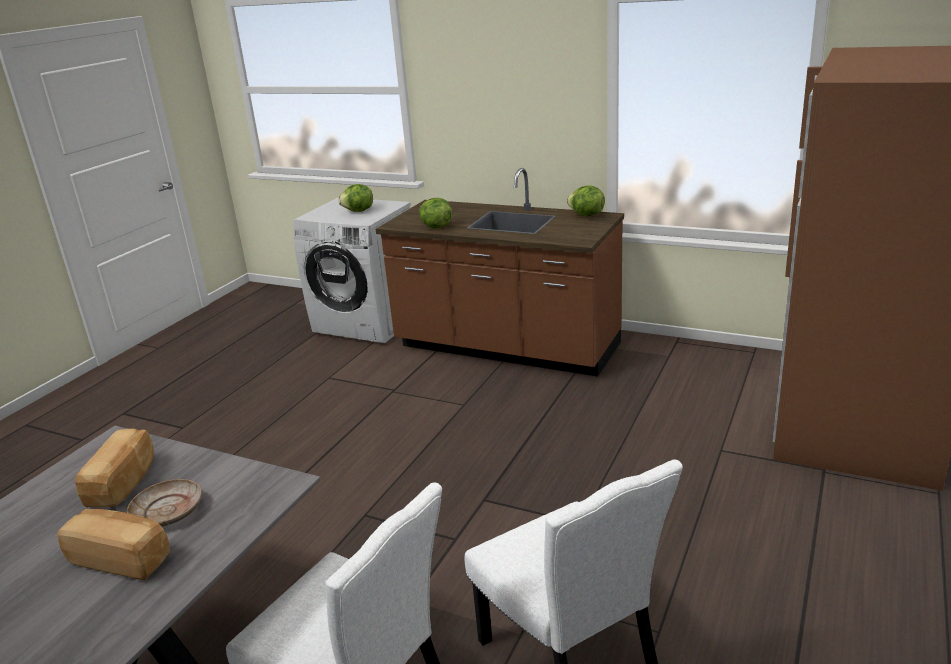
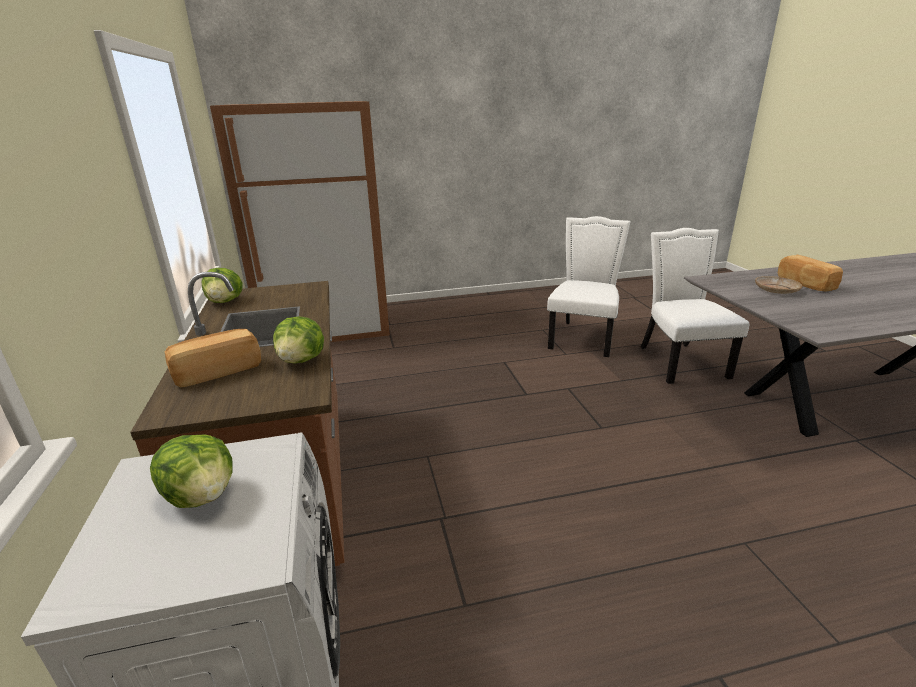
camera: 130 degrees left, 0 degrees up
(124, 483) = (805, 308): bread -> bread (217, 371)

